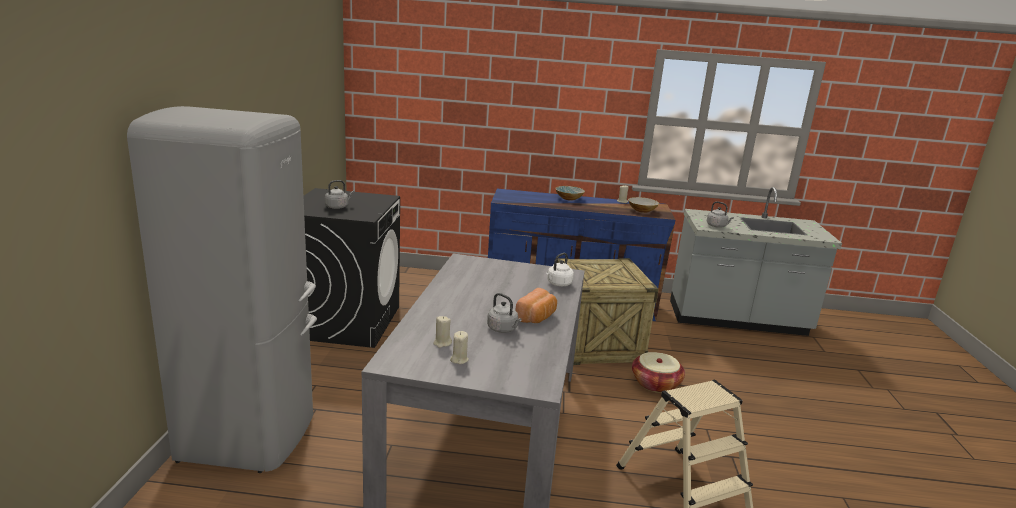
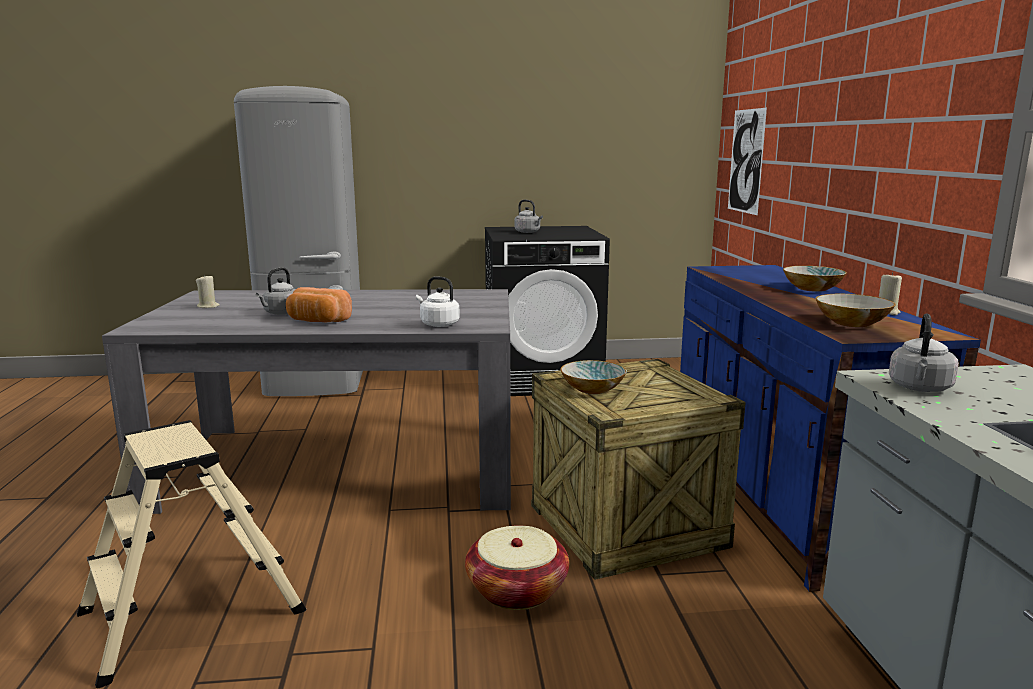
camera: 80 degrees right, 5 degrees down
(400, 120) = (746, 161): none -> picture
(442, 343) = (245, 301): beige candle -> none
(606, 281) = (593, 389): none -> bowl

